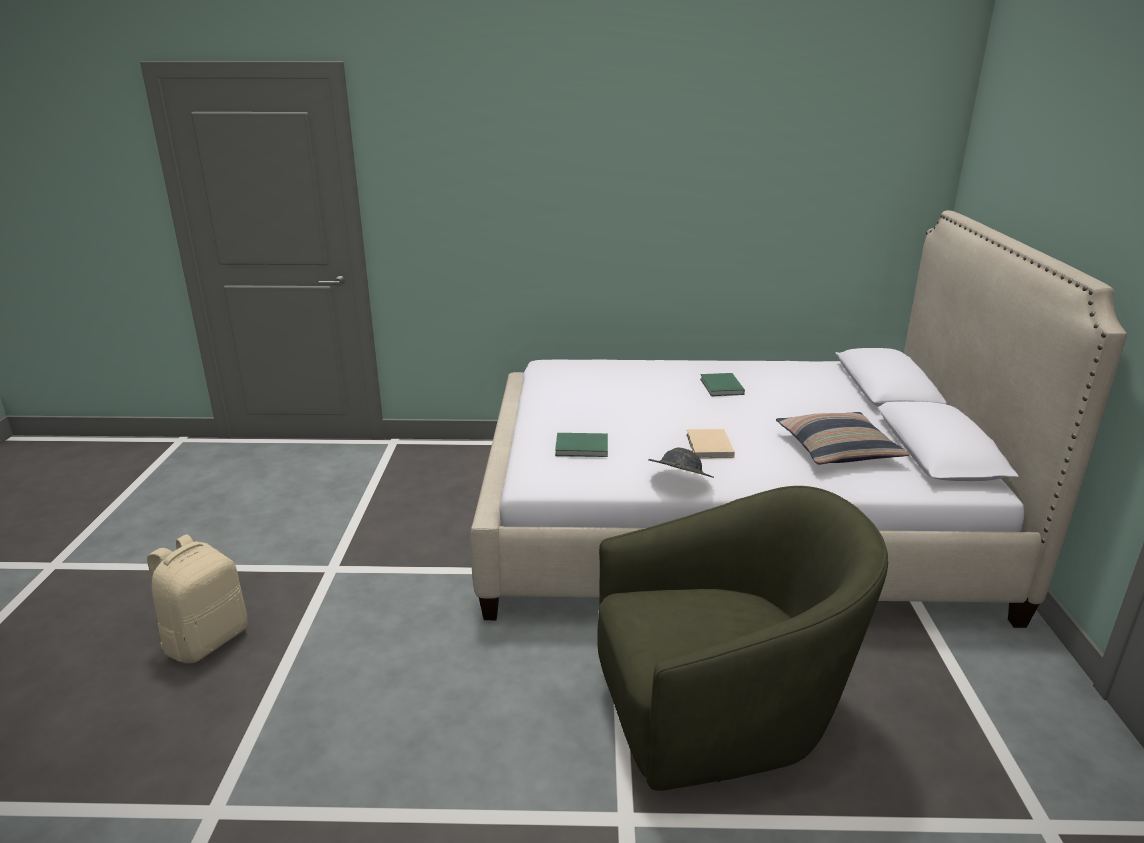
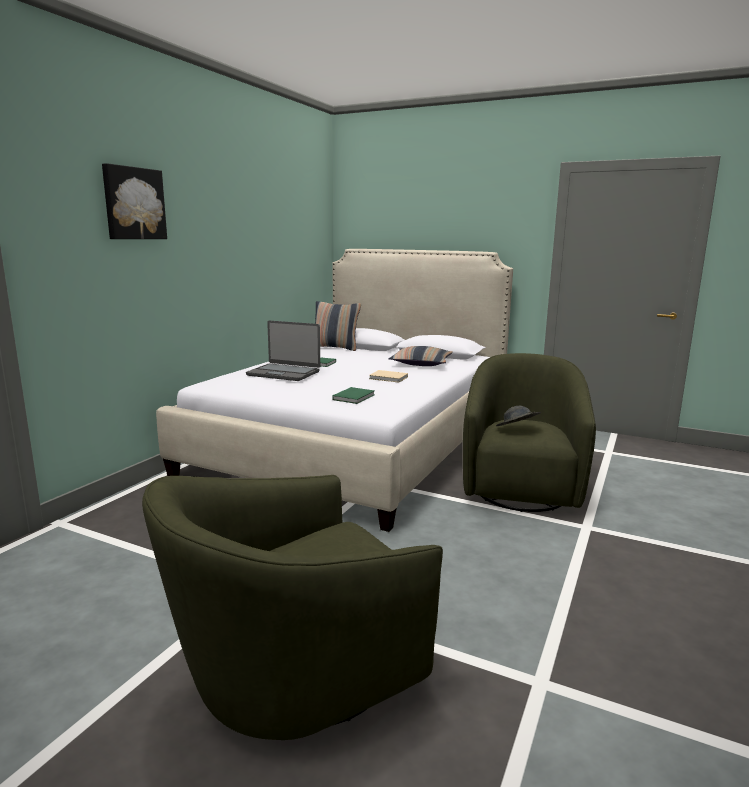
camera: 65 degrees left, 10 degrees down
(206, 640) = (296, 675): beige backpack -> green armchair
(509, 144) = (133, 203): none -> picture
(636, 383) = (284, 373): none -> laptop
(679, 482) = (423, 389): grey hat -> grey hat (517, 430)
(835, 373) = (335, 348): none -> pillow

